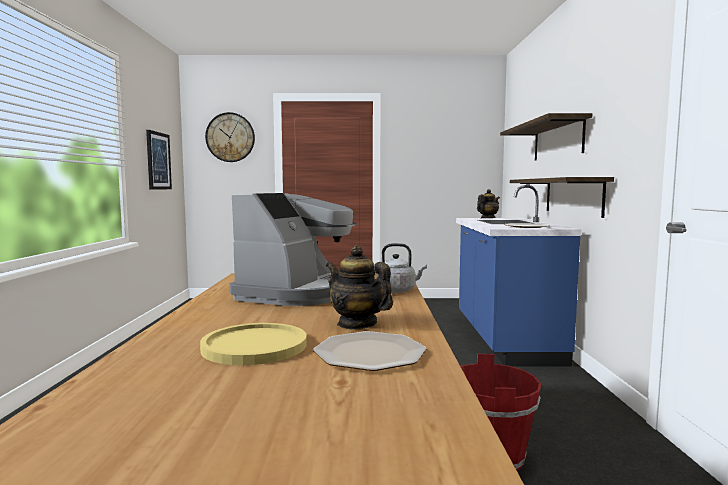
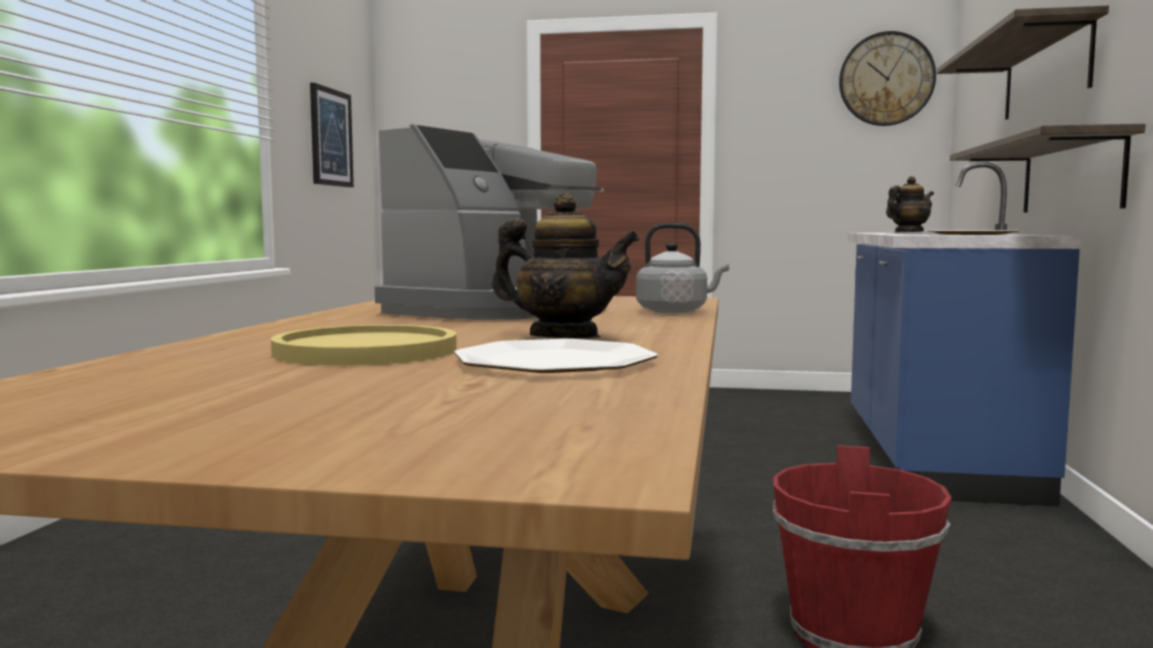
camera: 10 degrees right, 0 degrees up
(230, 137) = (453, 100): wall clock -> wall clock (886, 79)
(357, 324) = (564, 337): teapot -> teapot turned 150 degrees clockwise

